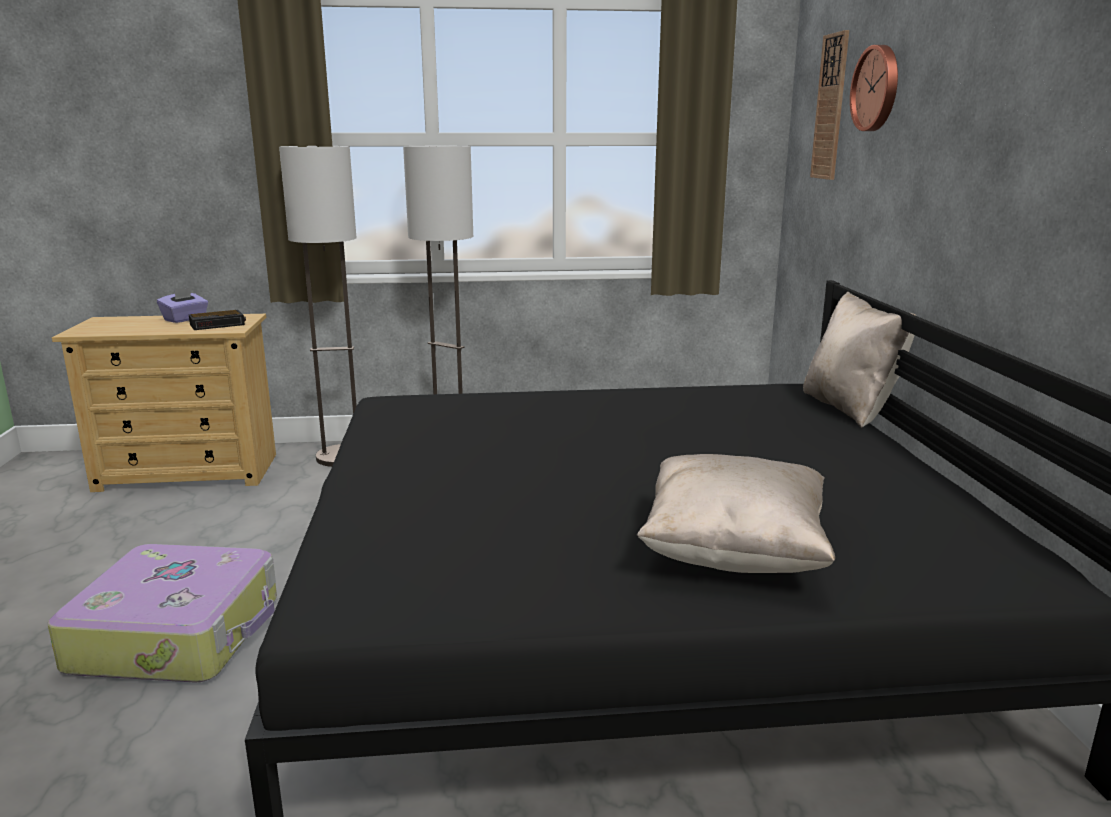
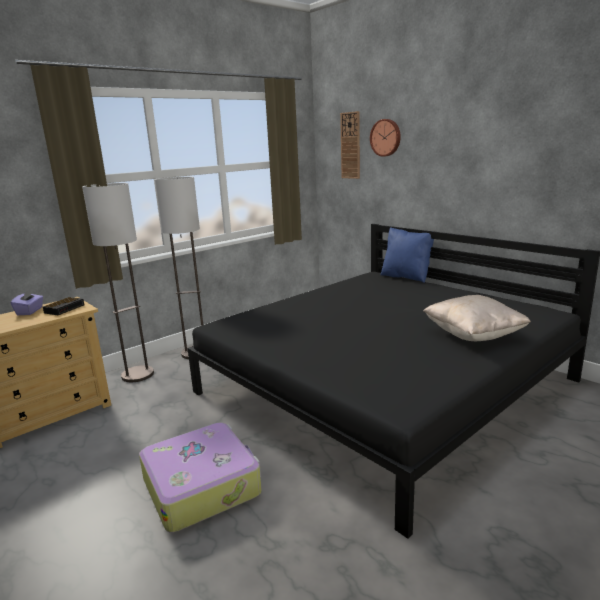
camera: 35 degrees left, 0 degrees up
(851, 408) = (406, 277): beige pillow -> blue pillow

